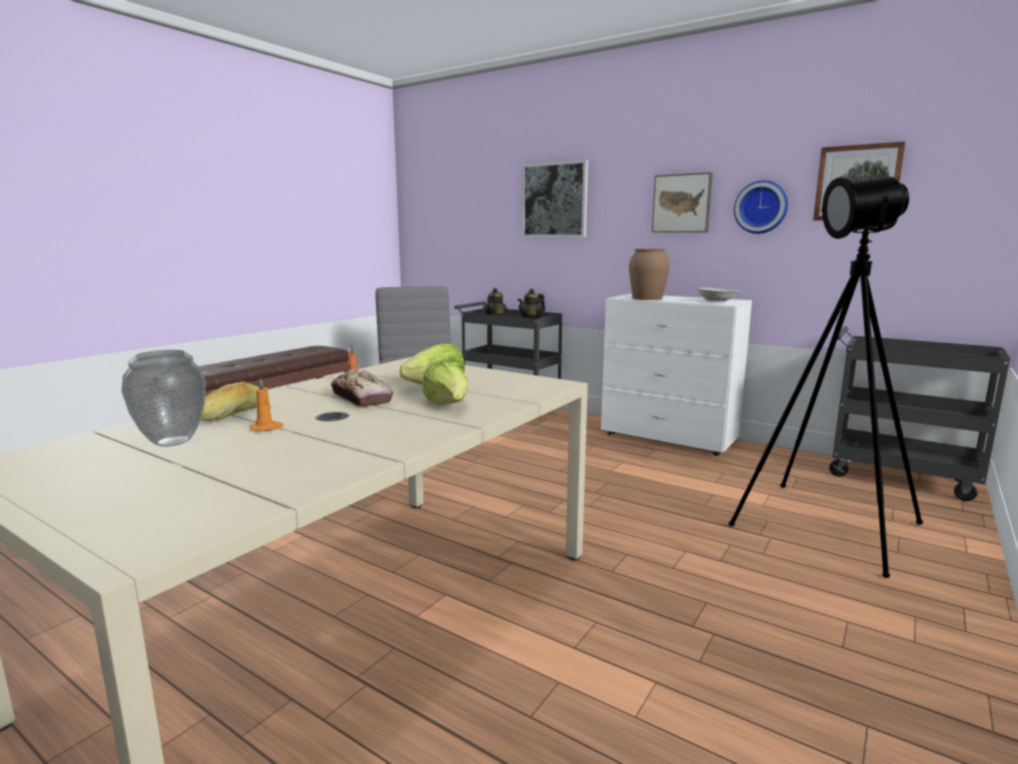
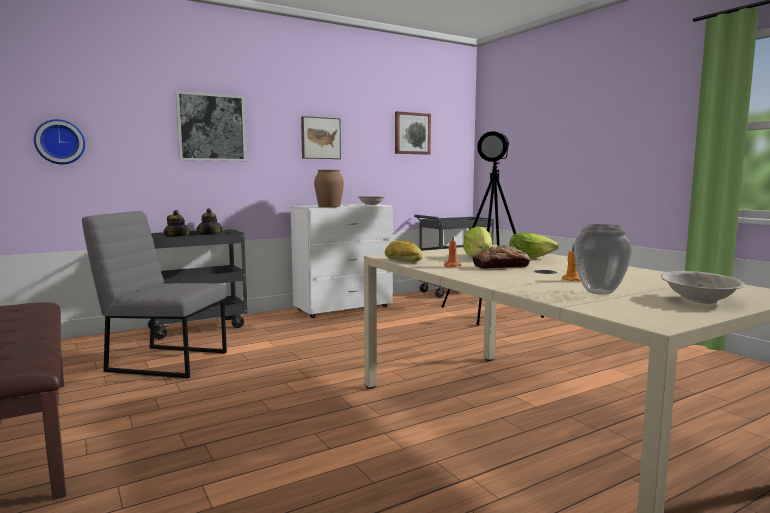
camera: 65 degrees left, 5 degrees down
(98, 490) = (699, 300): none -> beige bowl
(233, 414) = (529, 283): bread -> bread (403, 260)
(761, 207) = (368, 144): wall clock -> wall clock (60, 142)

